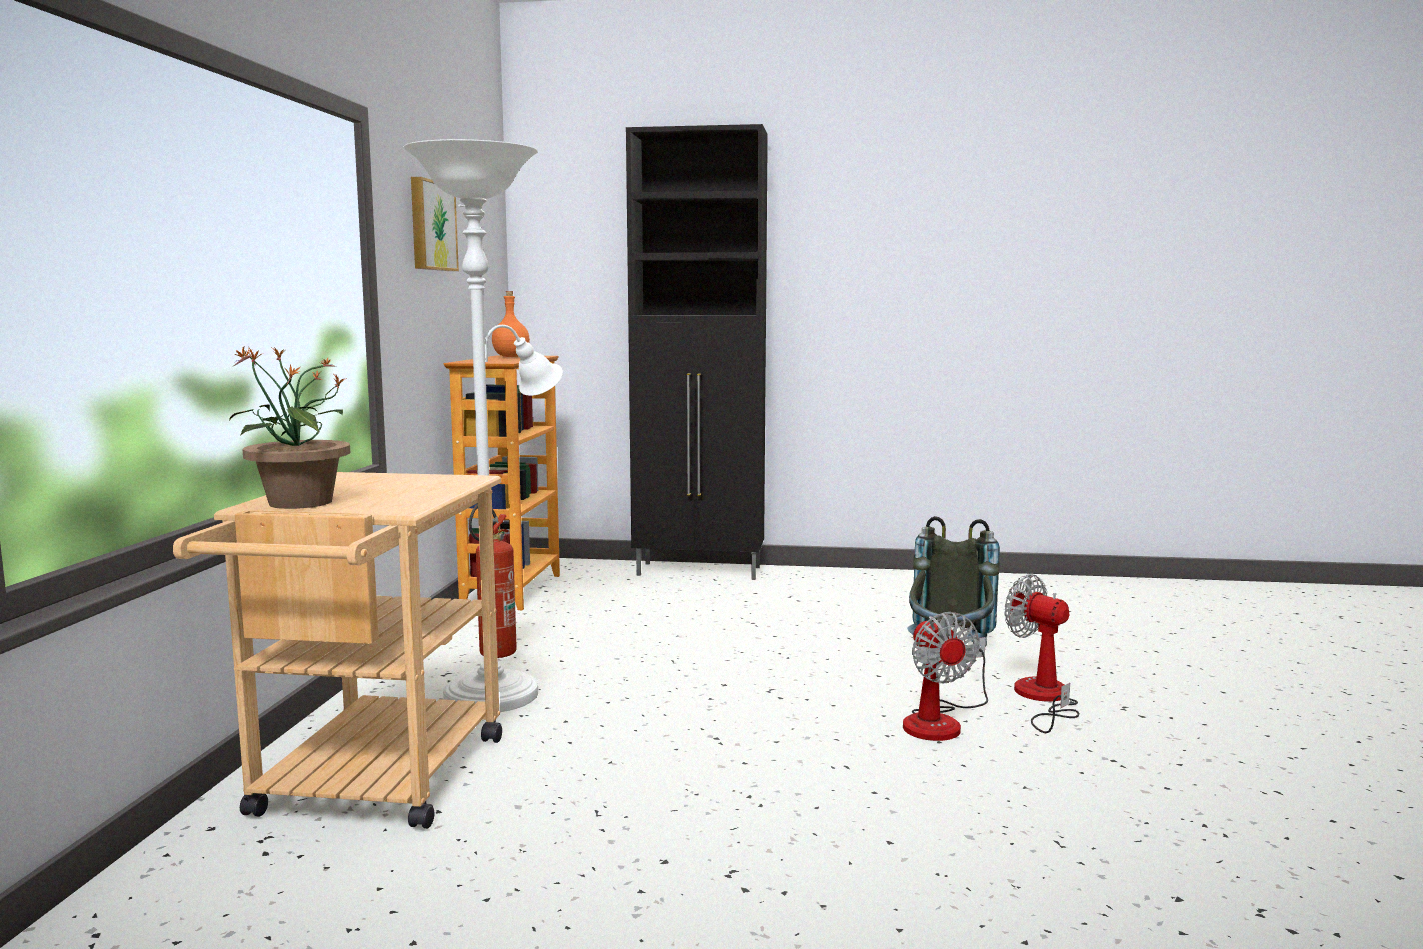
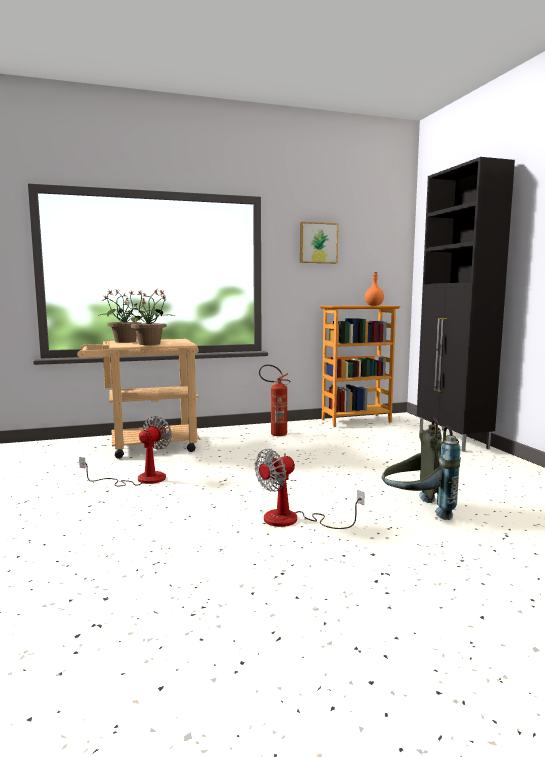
camera: 65 degrees right, 0 degrees up
(418, 493) = (150, 344): none -> potted plant
(500, 691) = (239, 442): white floor lamp -> none
(1043, 699) = (366, 545): fan -> fan (140, 479)

